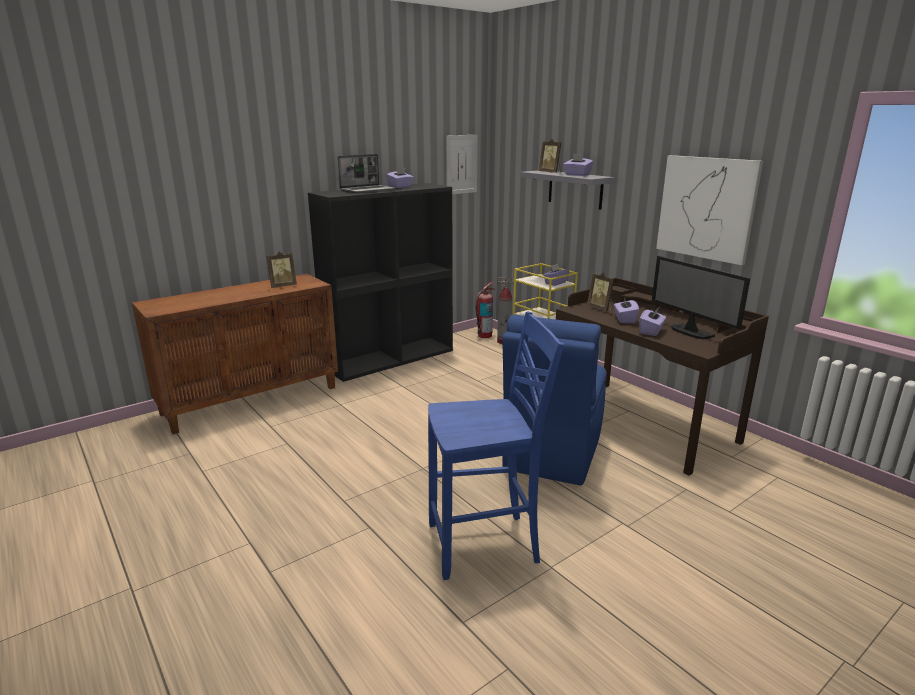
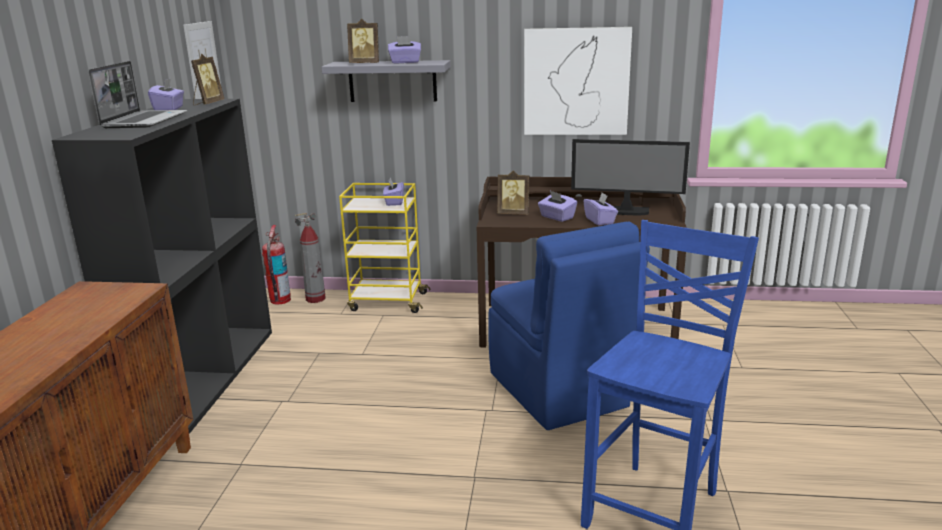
camera: 45 degrees left, 0 degrees up
(282, 286) = (90, 311): picture frame -> picture frame (208, 103)

